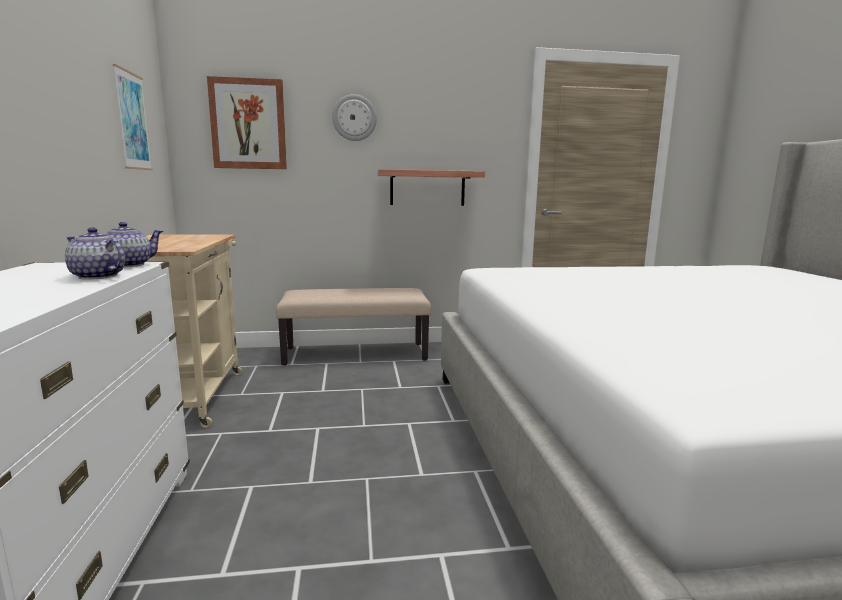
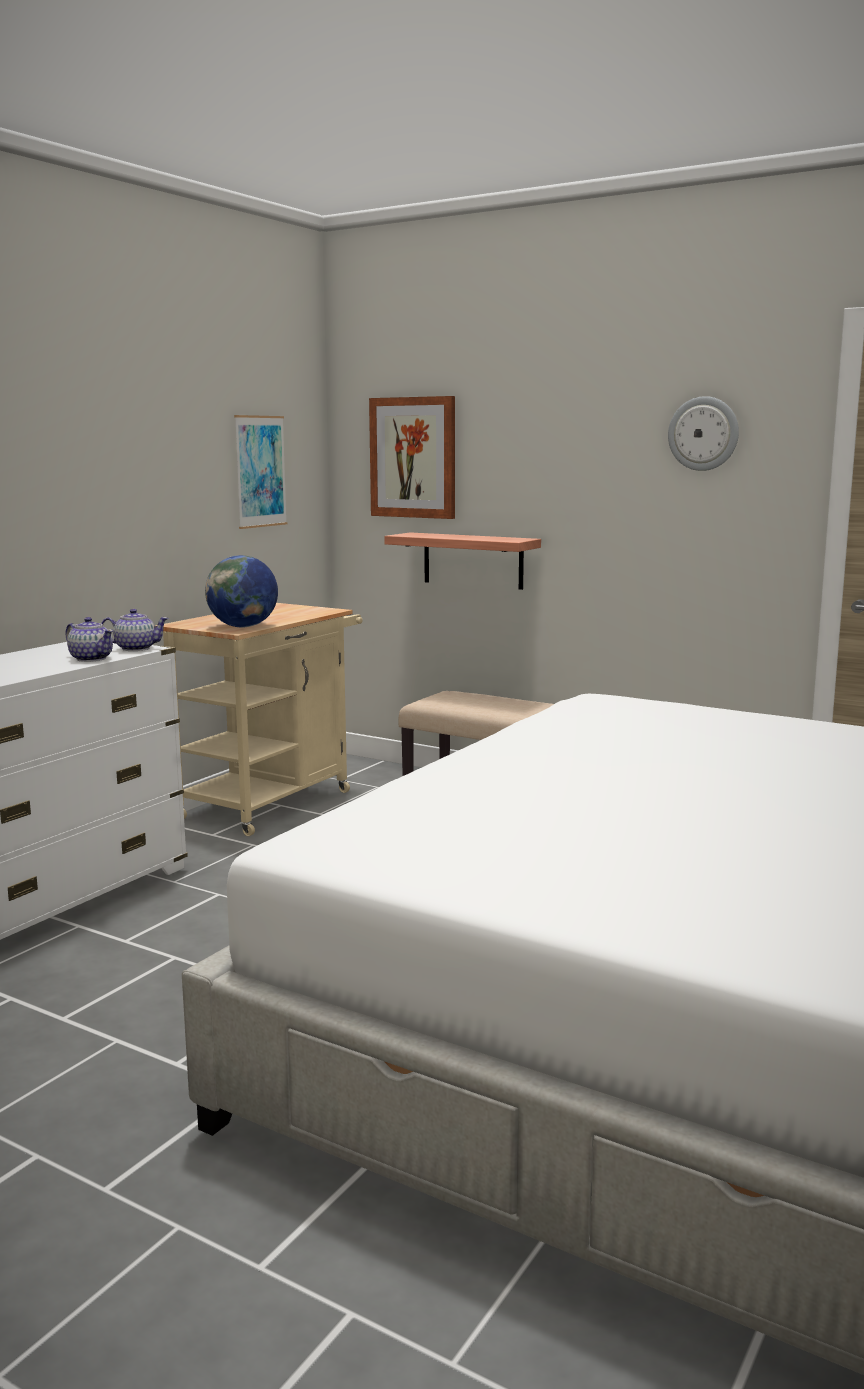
camera: 40 degrees right, 0 degrees up
(98, 276) = (91, 658): teapot -> teapot turned 150 degrees clockwise
(180, 246) = (243, 627): none -> globe
(354, 118) = (544, 444): wall clock -> wall clock (703, 433)
(427, 188) = (648, 552): shelf -> shelf (473, 560)

